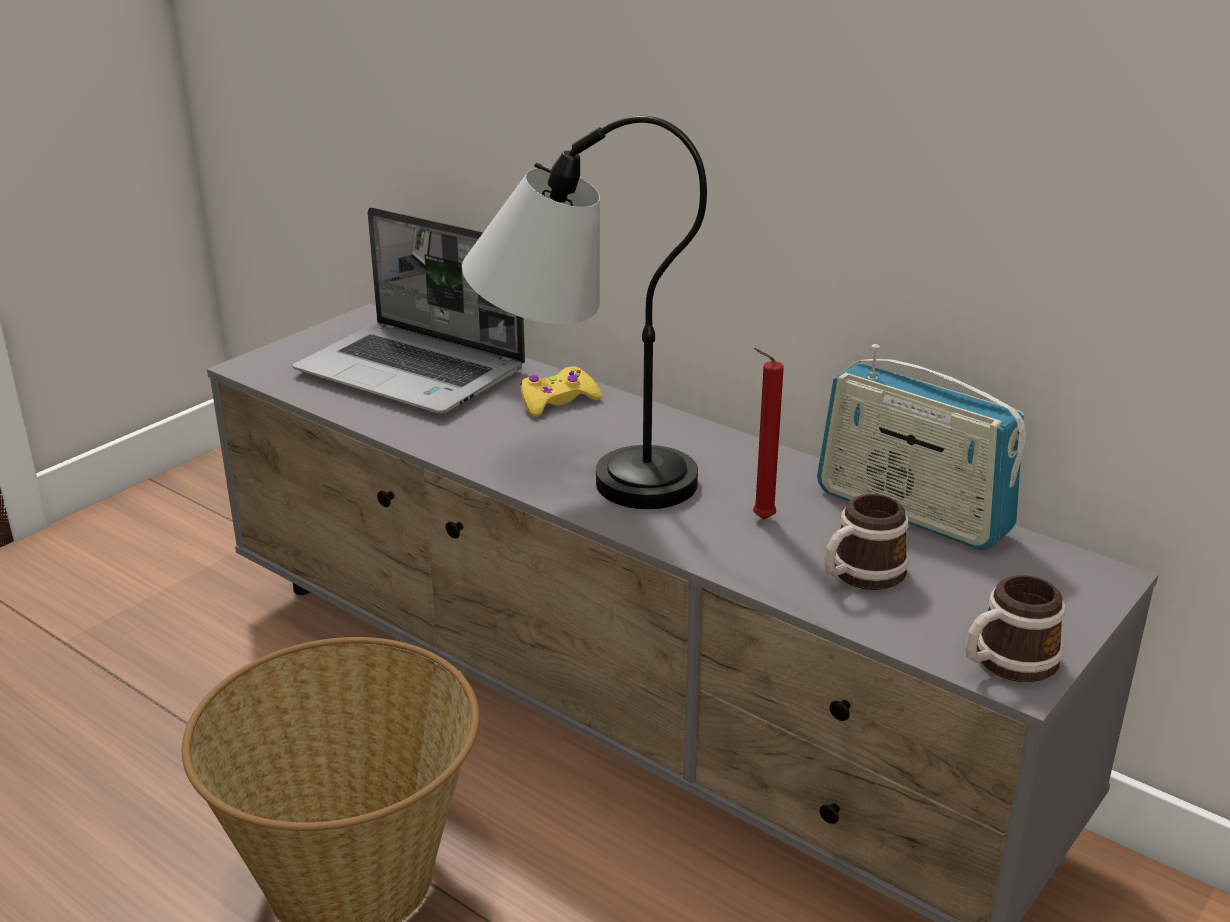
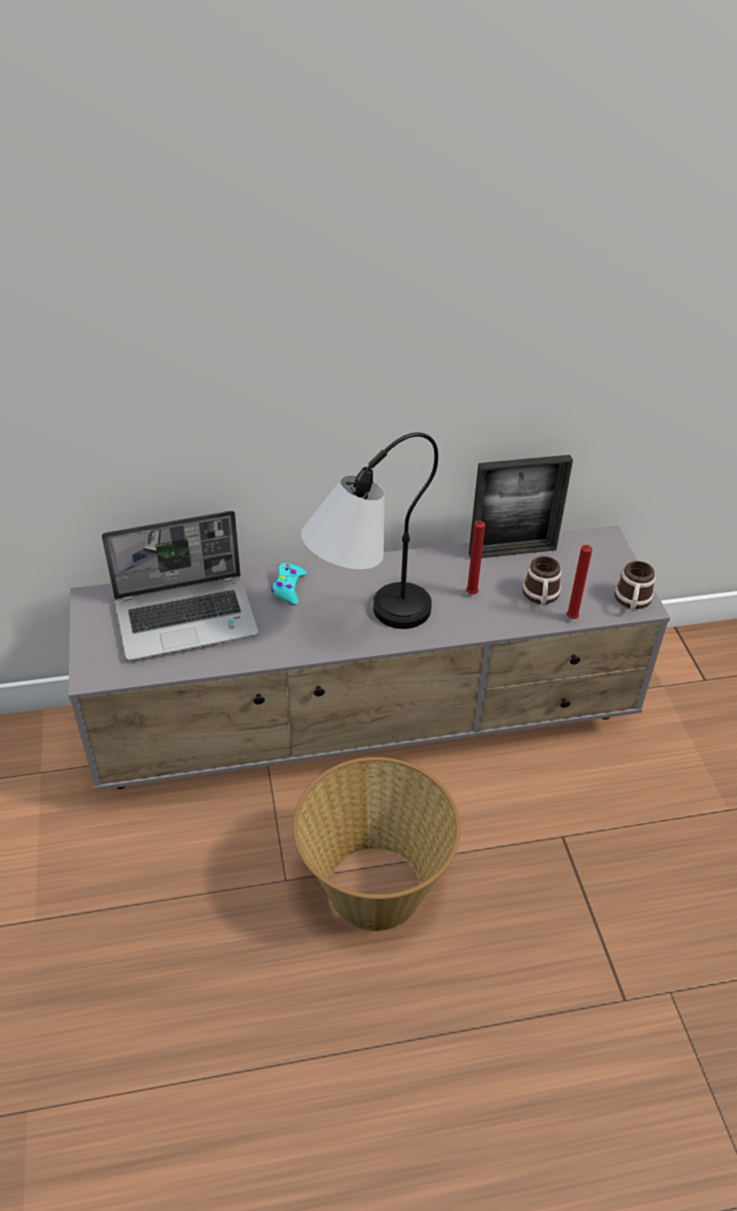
camera: 50 degrees left, 15 degrees up
(557, 401) = (288, 588): yellow game controller -> turquoise game controller
(858, 623) = (571, 620): none -> red candle
(912, 512) = (512, 551): radio -> picture frame

